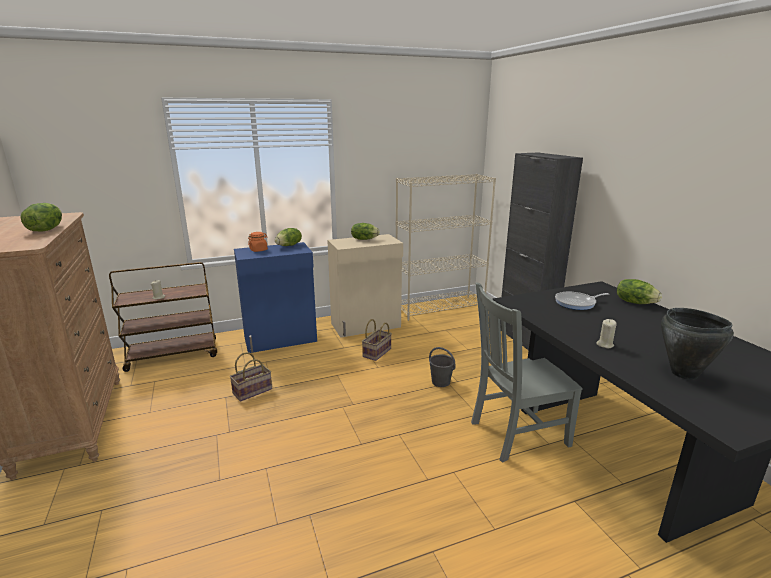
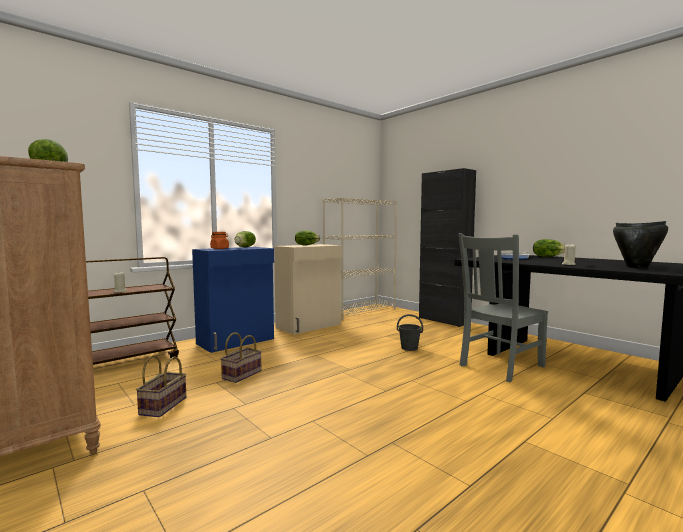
camera: 20 degrees left, 15 degrees down
(377, 353) = (337, 339): basket -> basket (163, 406)

